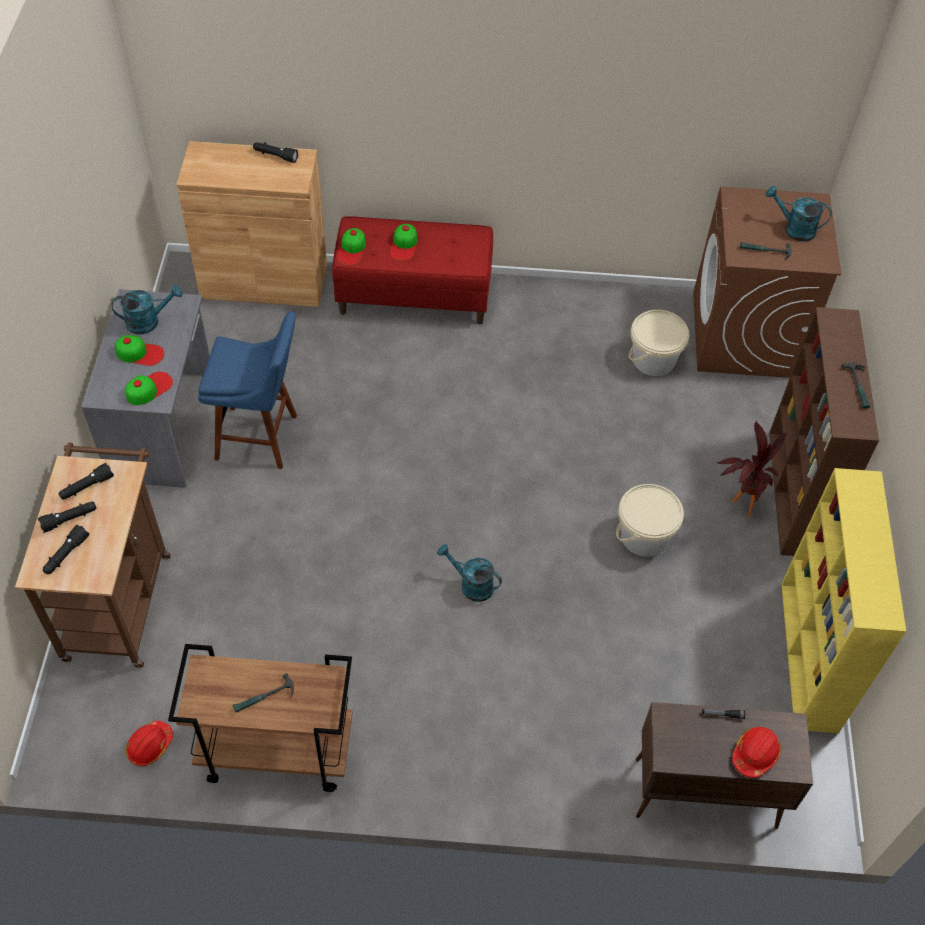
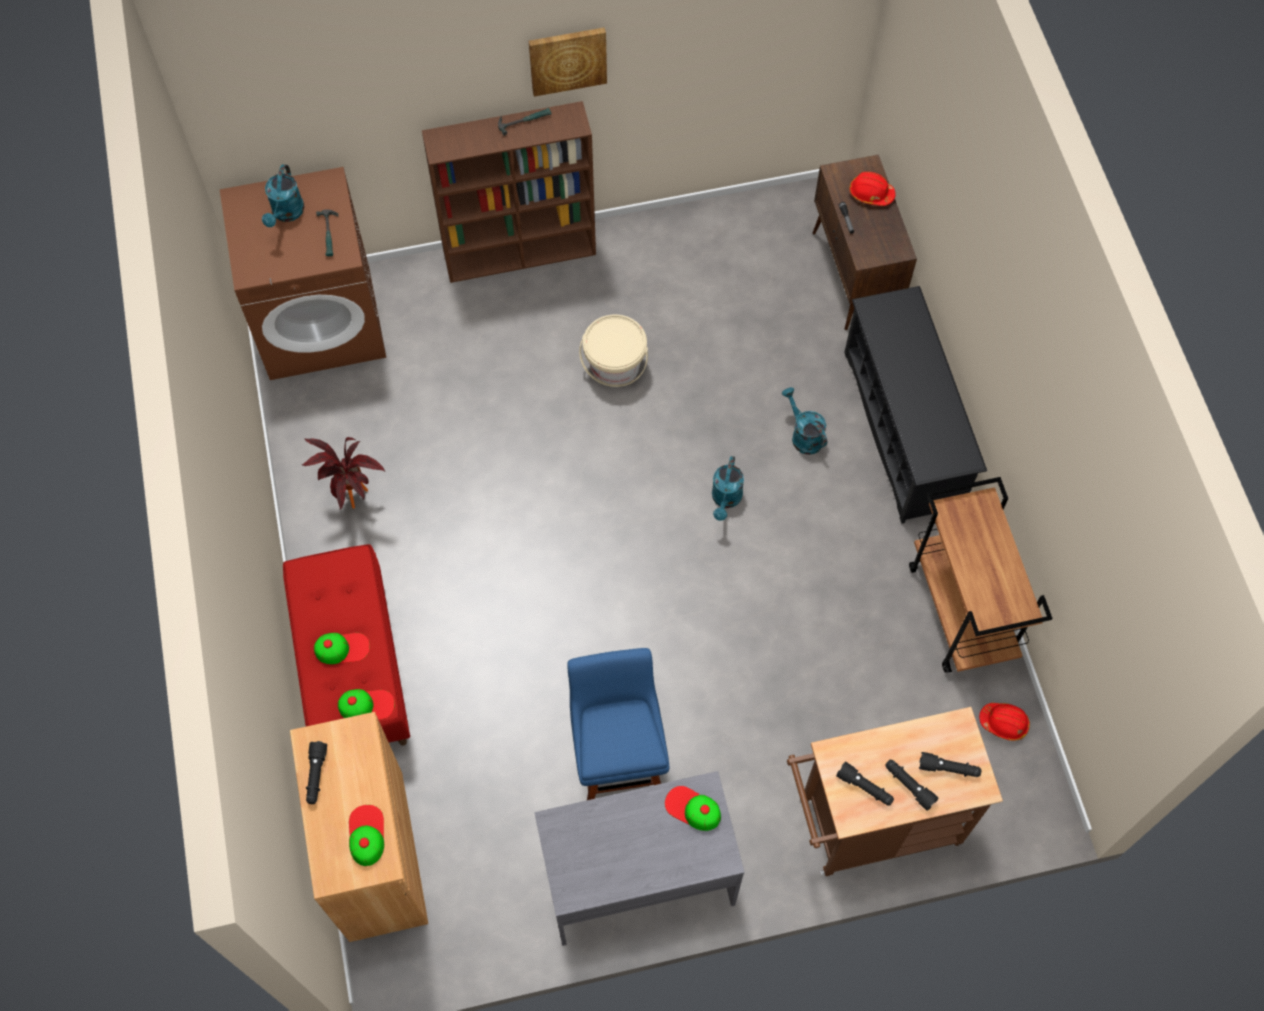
camera: 105 degrees left, 10 degrees up
(140, 353) = (646, 843): cap -> cap (366, 835)
(149, 321) = (596, 854): turquoise watering can -> turquoise watering can (803, 435)
(264, 698) = (989, 556): hammer -> none
(496, 773) = (903, 429): none -> black shoe rack
(653, 359) = (382, 400): beige bucket -> none
(738, 504) = (549, 295): potted plant -> potted plant (355, 502)
(809, 657) = (696, 220): yellow bookcase -> none
(900, 389) = (567, 59): none -> picture

